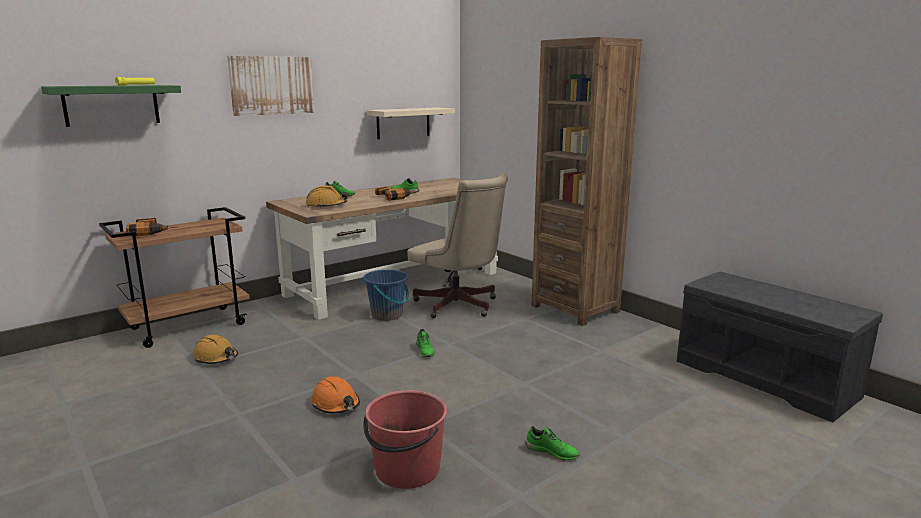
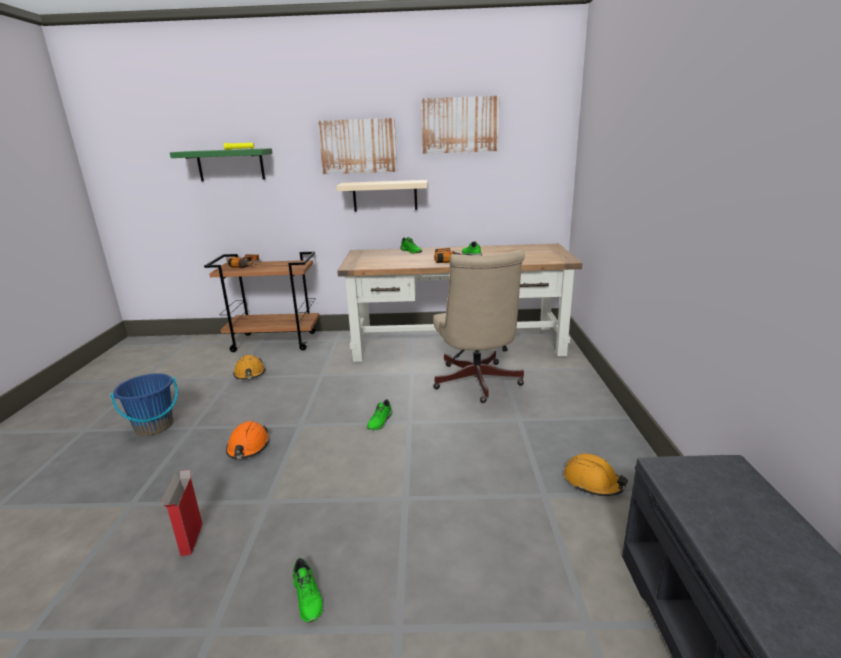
camera: 40 degrees right, 5 degrees up
(326, 206) = (377, 261): orange hard hat -> orange hard hat (593, 482)
(369, 67) = (460, 125): none -> picture
(387, 315) = (405, 373): blue bucket -> blue bucket (154, 426)
(403, 123) = (498, 182): beige shelf -> beige shelf (385, 196)
(406, 470) = (191, 540): red bucket -> cardboard box
(575, 309) = (593, 426): brown bookcase -> none

